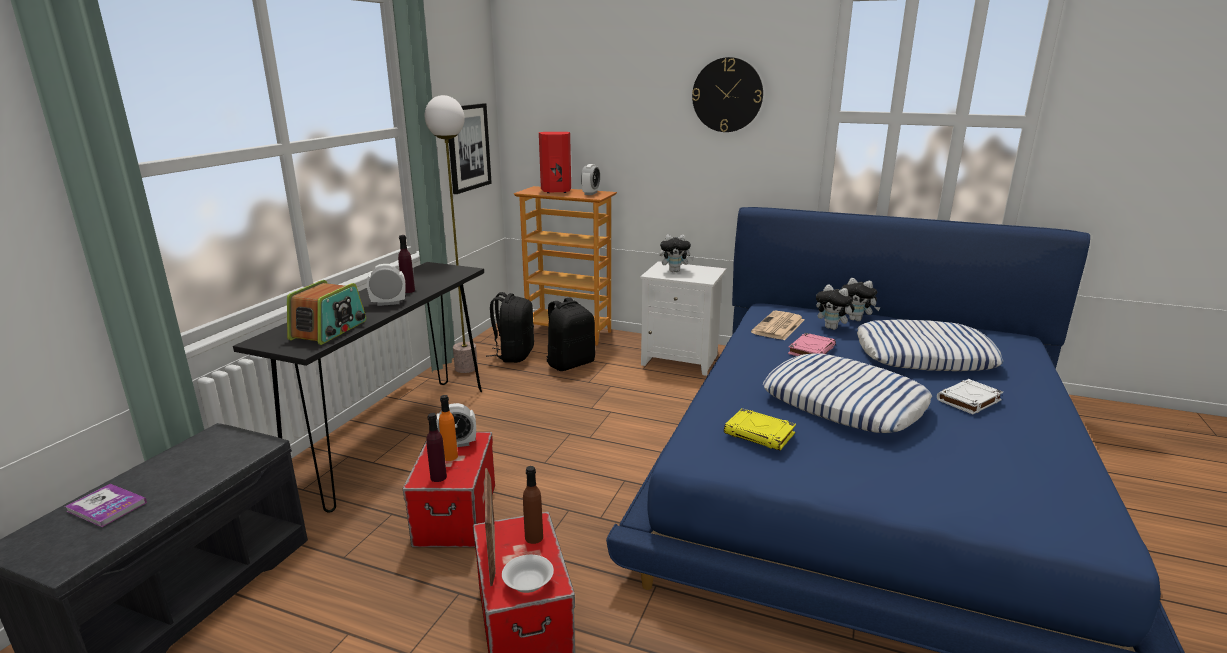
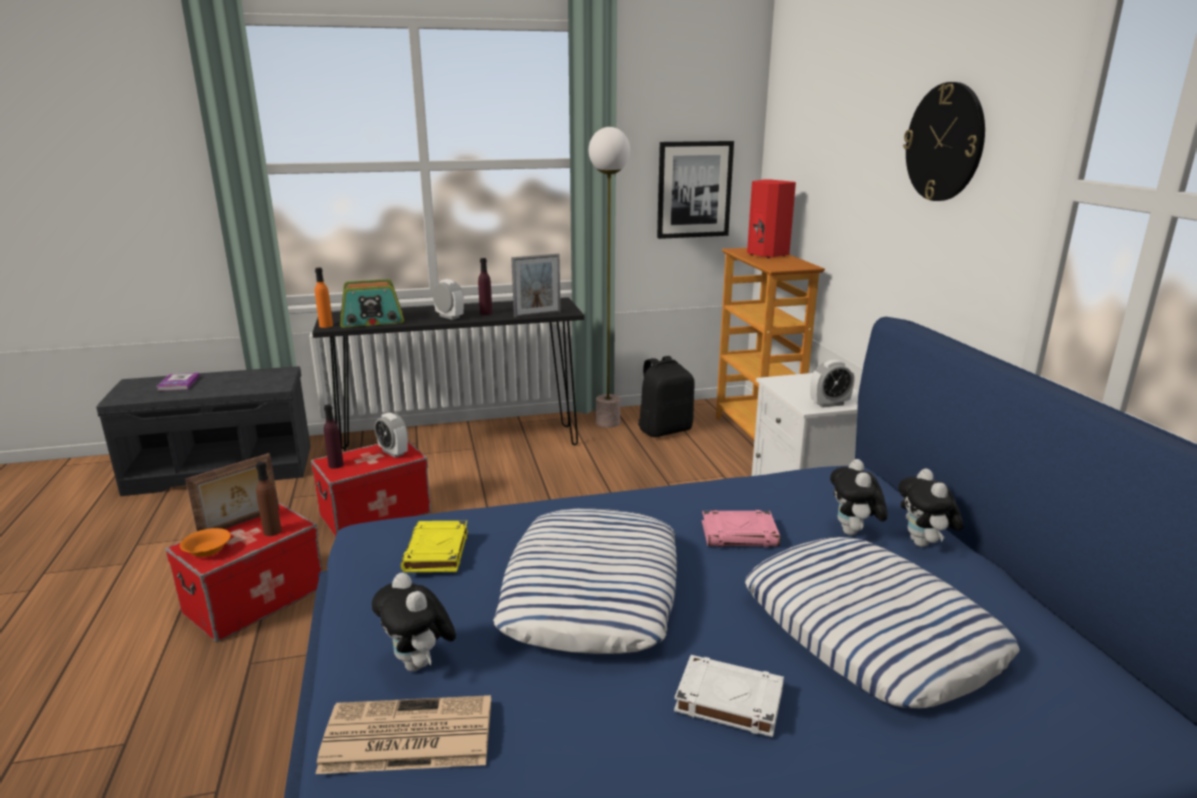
camera: 55 degrees right, 0 degrees up
(450, 456) = (370, 457): orange bottle -> orange bottle (326, 325)
(452, 278) = (537, 314): none -> picture frame
(528, 583) = (207, 551): white bowl -> orange bowl
(570, 363) = (691, 460): black backpack -> none
(590, 193) = (788, 264): alarm clock -> alarm clock (829, 404)
(675, 271) = (809, 387): plush toy -> plush toy (419, 664)
(778, 326) = (787, 495): newspaper -> newspaper (405, 736)

